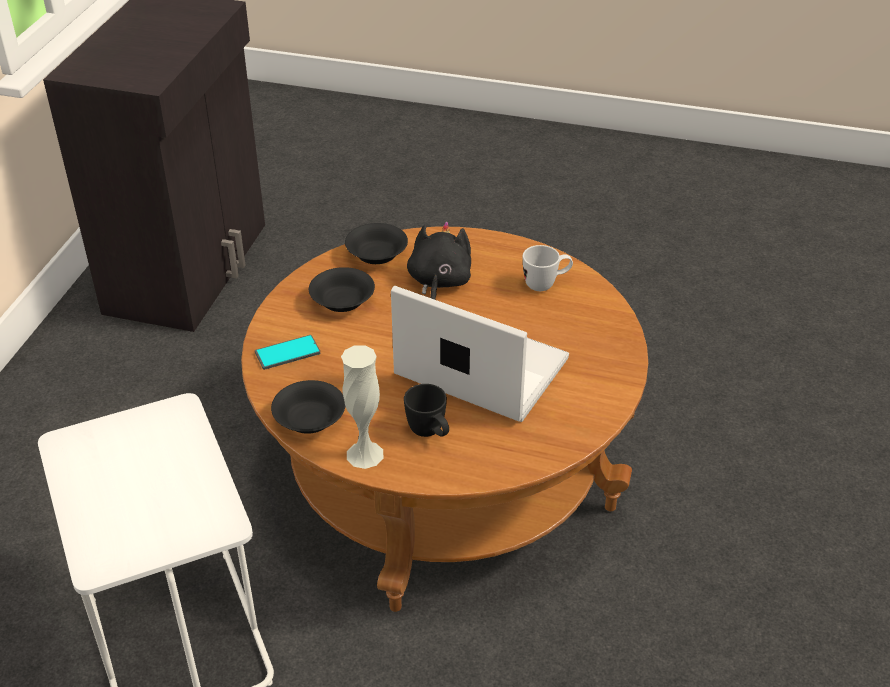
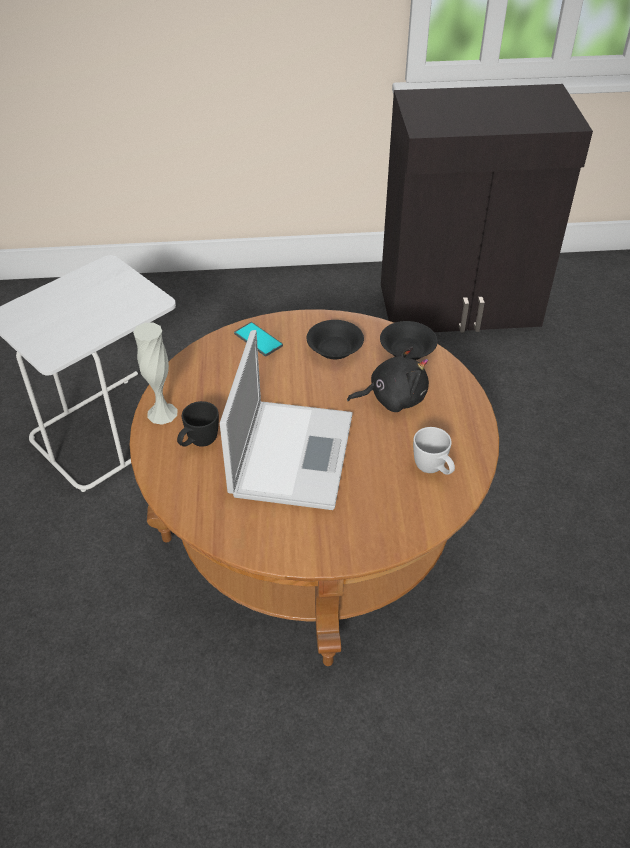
camera: 70 degrees right, 5 degrees up
(309, 419) = (189, 373): black bowl -> none

